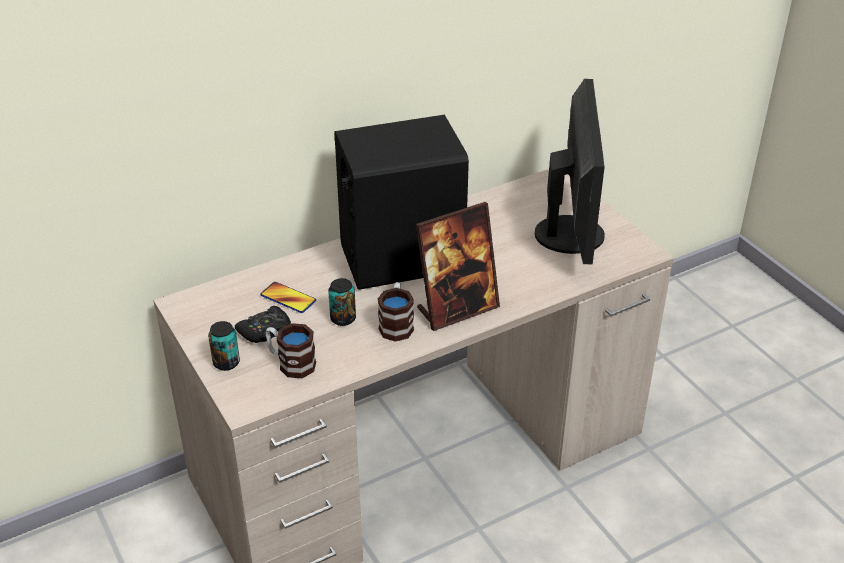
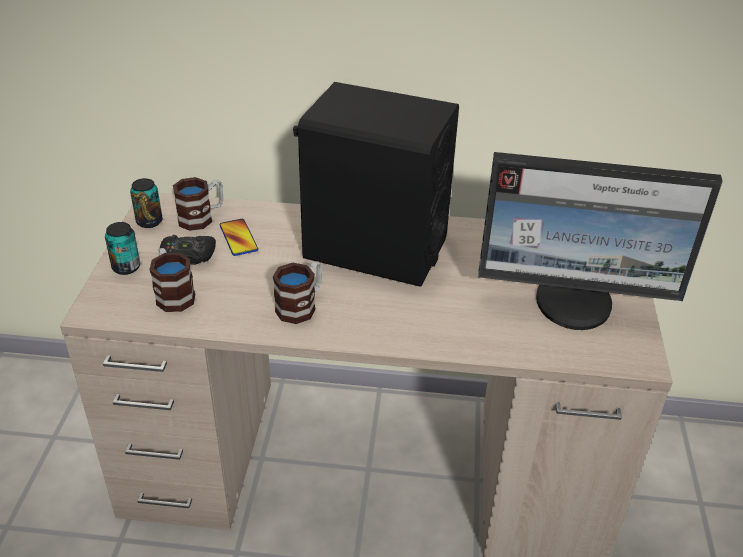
camera: 35 degrees right, 0 degrees up
(237, 296) = (202, 217): none -> mug
(343, 318) = (261, 277): can -> can (149, 221)
(457, 309) = (373, 320): picture frame -> none
(572, 234) = (575, 303): monitor -> monitor turned 60 degrees clockwise

